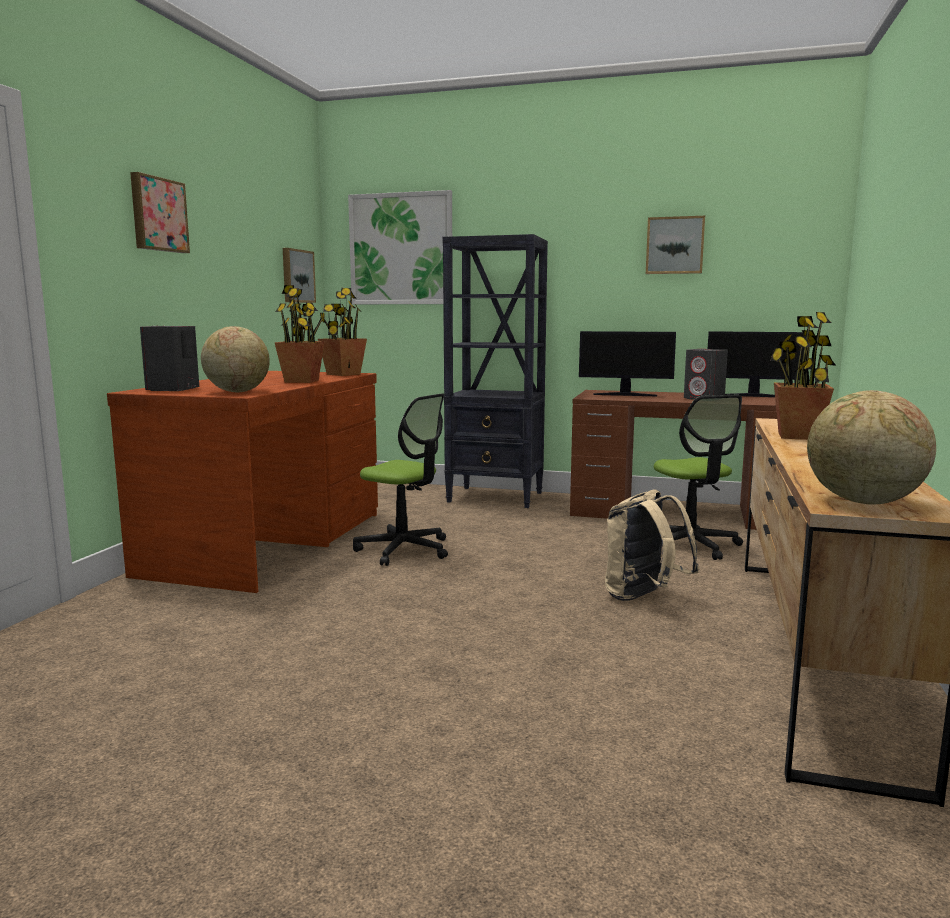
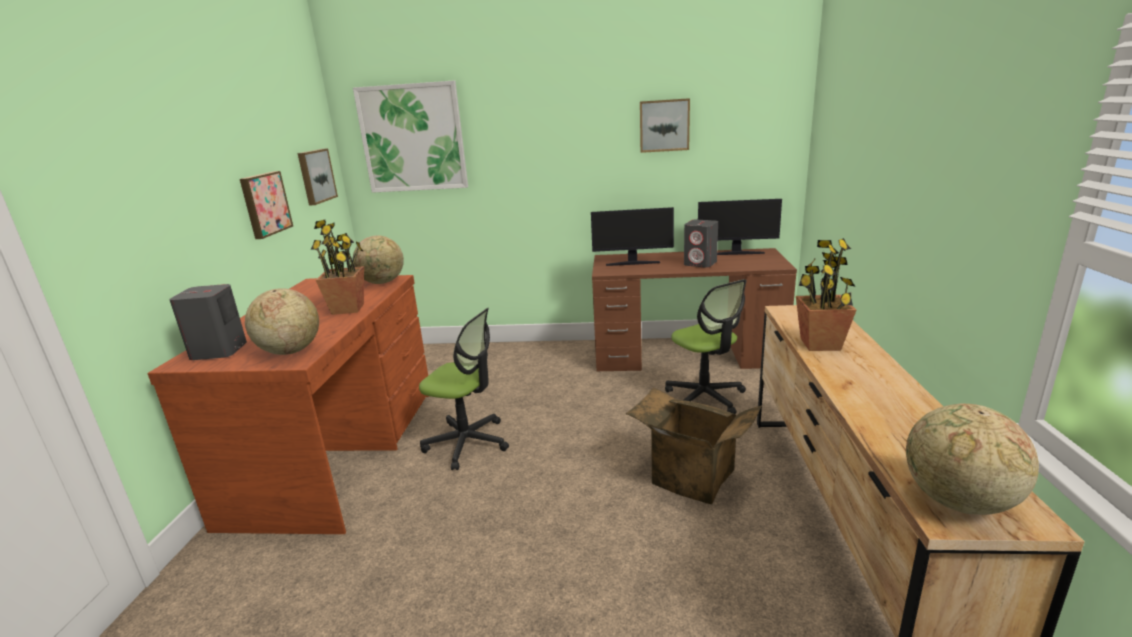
camera: 10 degrees left, 10 degrees up
(158, 214) = (161, 163): picture -> picture (264, 204)
(343, 374) = (382, 283): potted plant -> globe
(496, 497) = (528, 354): black bookcase -> none
(643, 597) = (690, 478): beige backpack -> cardboard box

